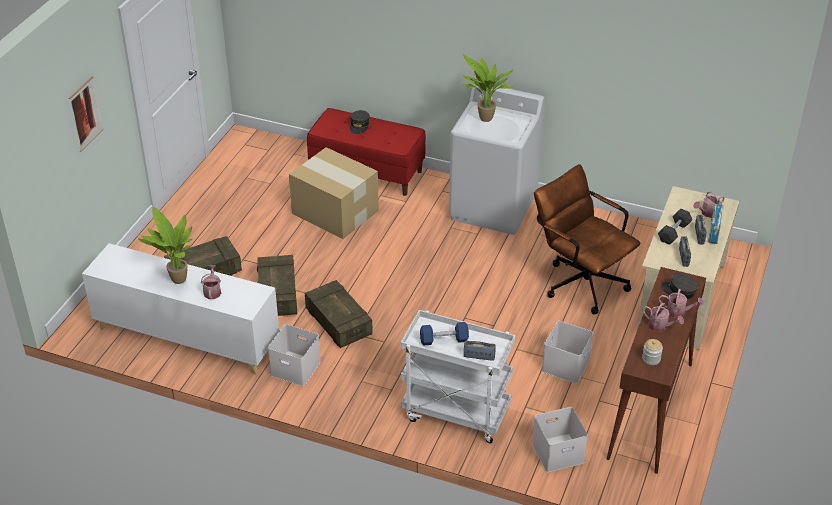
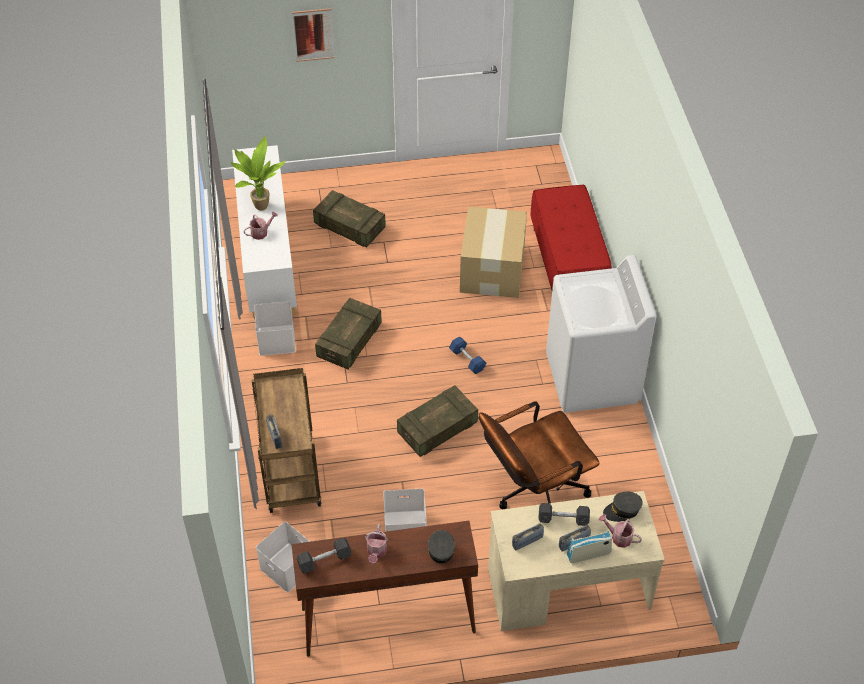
camera: 60 degrees right, 10 degrees up
(277, 295) = (355, 285): crate -> crate (437, 428)
(359, 126) = (575, 218): grey cap -> grey cap (622, 510)
(444, 340) = (281, 403): blue dumbbell -> blue dumbbell (467, 360)
(454, 414) = (289, 472): white cart -> brown cart
(484, 120) = (592, 290): potted plant -> none
(580, 281) = (533, 492): brown office chair -> brown office chair turned 135 degrees counterclockwise
(651, 359) = (324, 560): jar -> grey dumbbell
(678, 312) = (408, 559): watering can -> none

